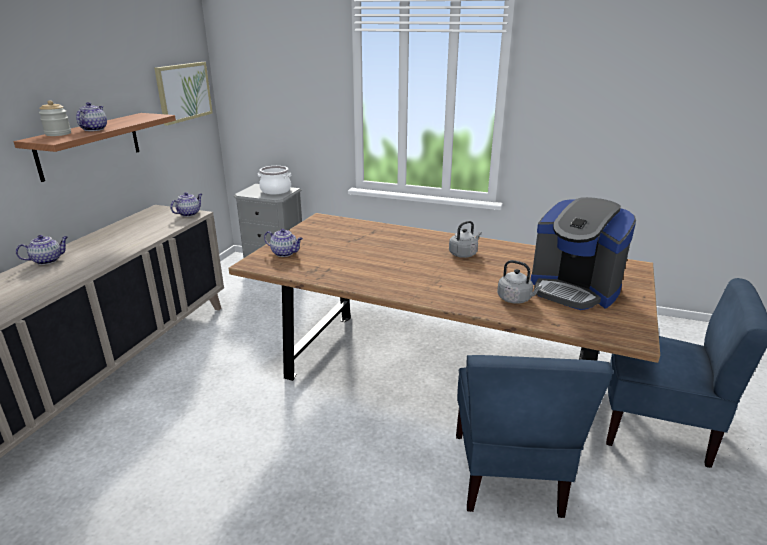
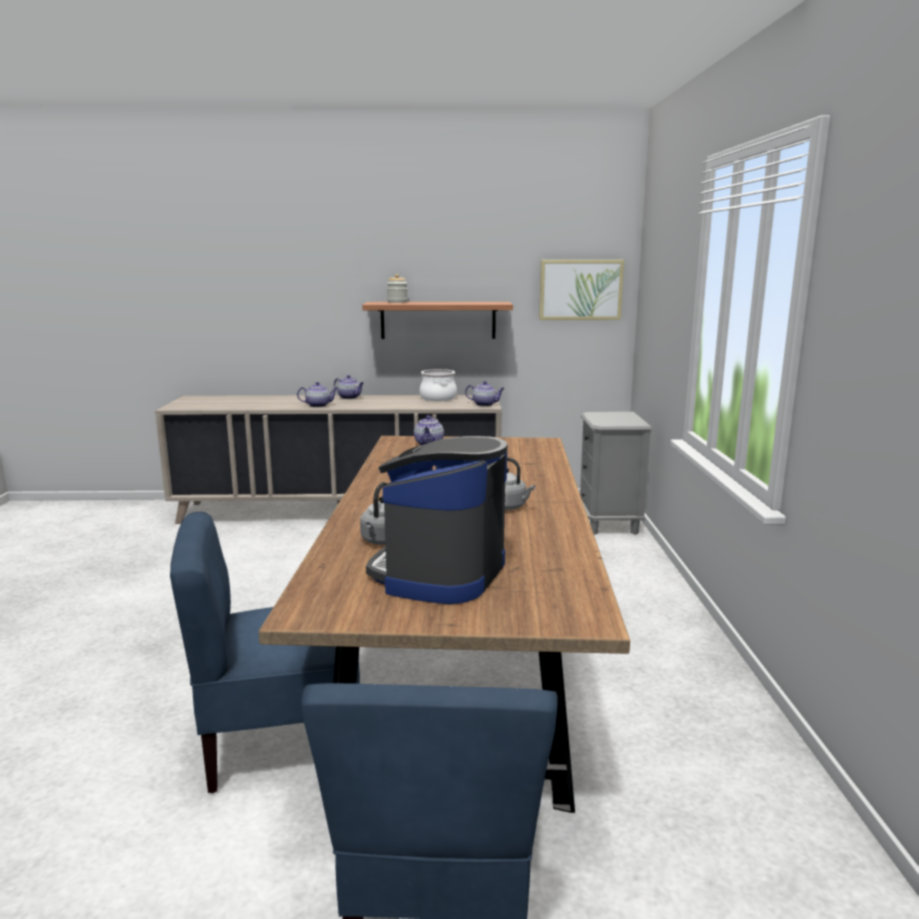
camera: 70 degrees right, 10 degrees down
(94, 129) = (422, 303): teapot -> teapot (319, 405)
(275, 190) = (622, 420): cooking pot -> cooking pot (437, 398)

